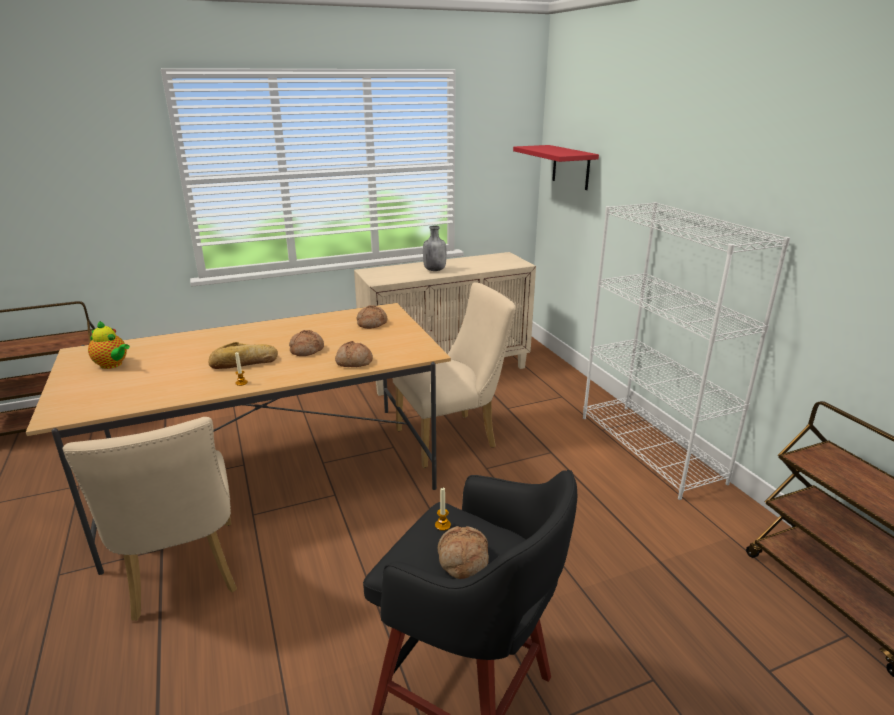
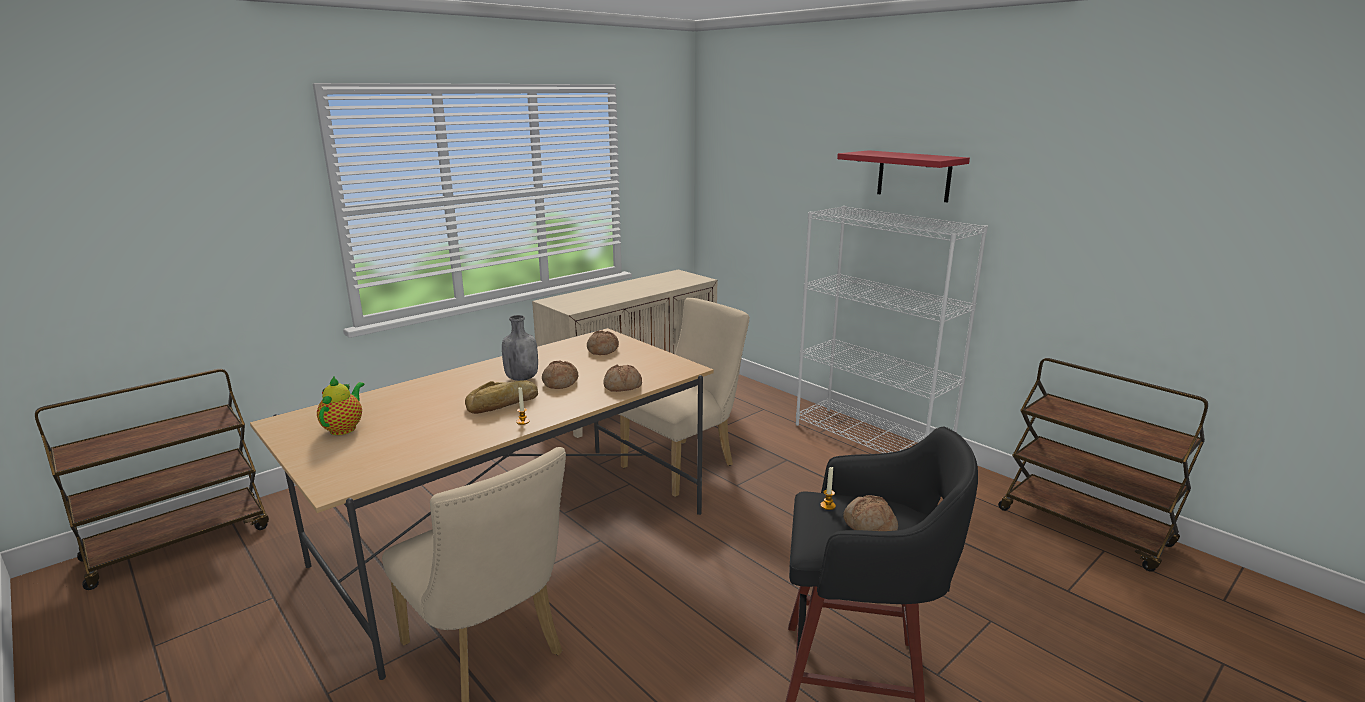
camera: 20 degrees left, 5 degrees down
(113, 365) = (345, 428): teapot -> teapot turned 90 degrees counterclockwise
(434, 270) = (620, 293): grey bottle -> grey bottle (521, 378)
(571, 167) = (736, 179): red shelf -> red shelf (914, 176)

